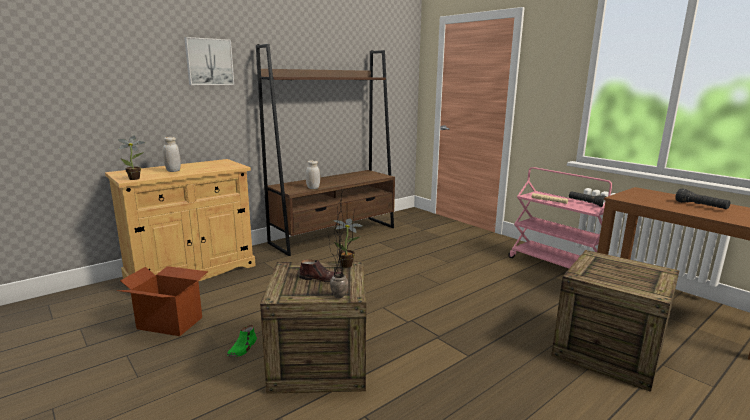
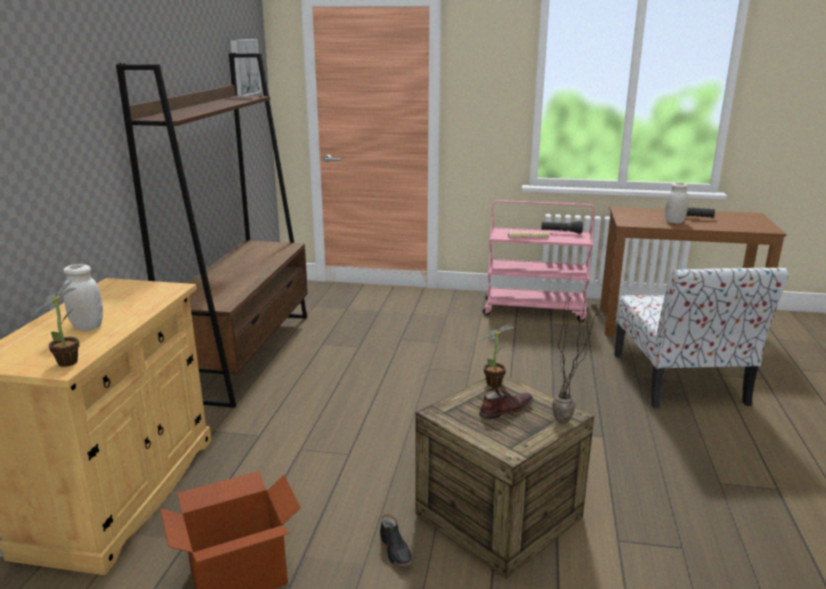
camera: 40 degrees left, 5 degrees up
(209, 62) = (59, 106): picture -> picture (243, 67)
(243, 348) = (395, 550): green shoe -> black shoe
(313, 188) = (238, 291): white jar -> white jar (674, 222)
(607, 351) = (680, 380): crate -> chair

